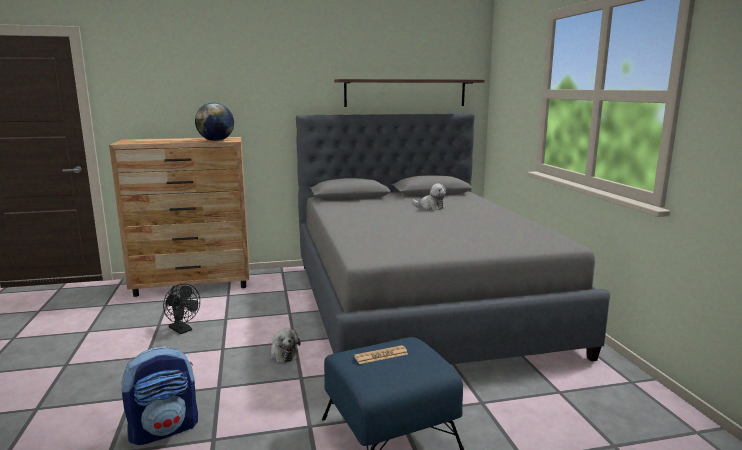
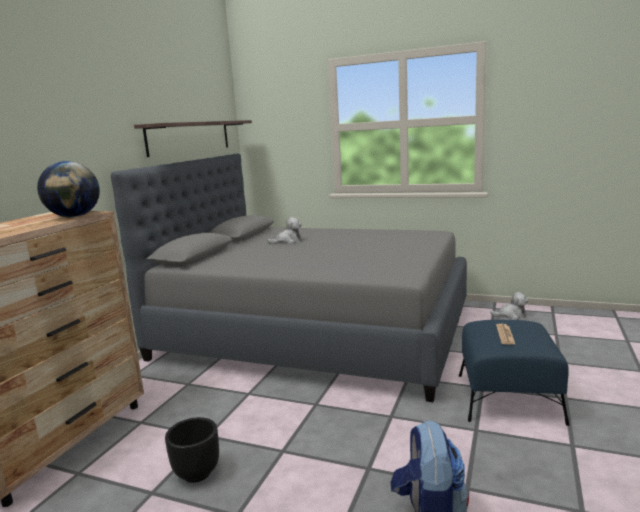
camera: 55 degrees left, 0 degrees up
(183, 330) = (196, 473): black fan -> black planter
(283, 354) = (336, 416): plush toy -> plush toy (511, 315)

